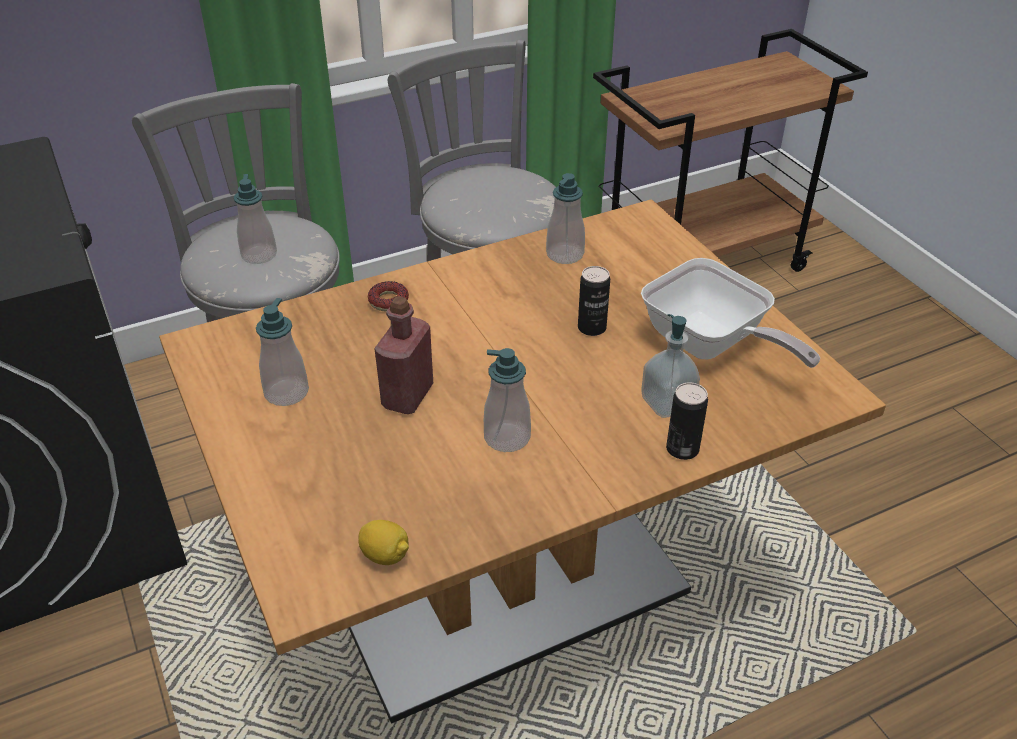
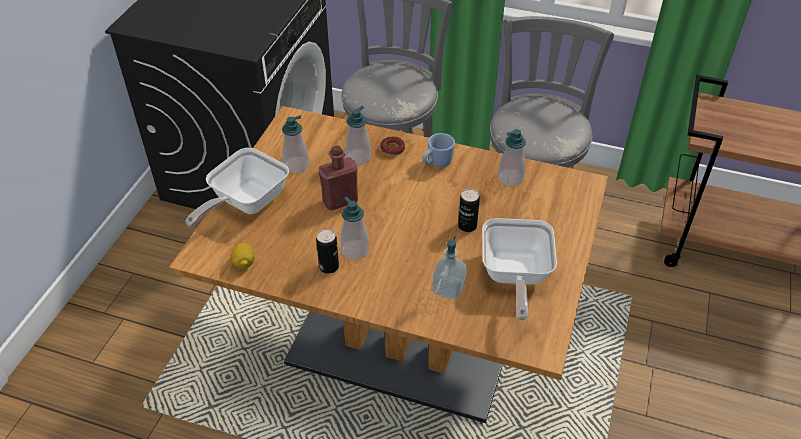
camera: 45 degrees right, 5 degrees up
(259, 255) = (384, 89): soap dispenser -> soap dispenser (358, 157)
(277, 483) = (245, 203): none -> frying pan
(464, 286) = (436, 163): none -> blue mug
(682, 449) = (422, 314): can -> can (329, 266)

